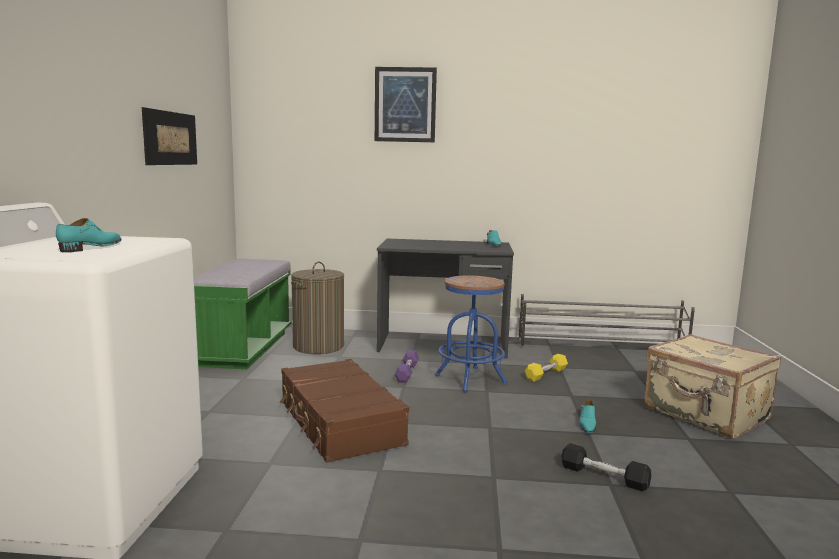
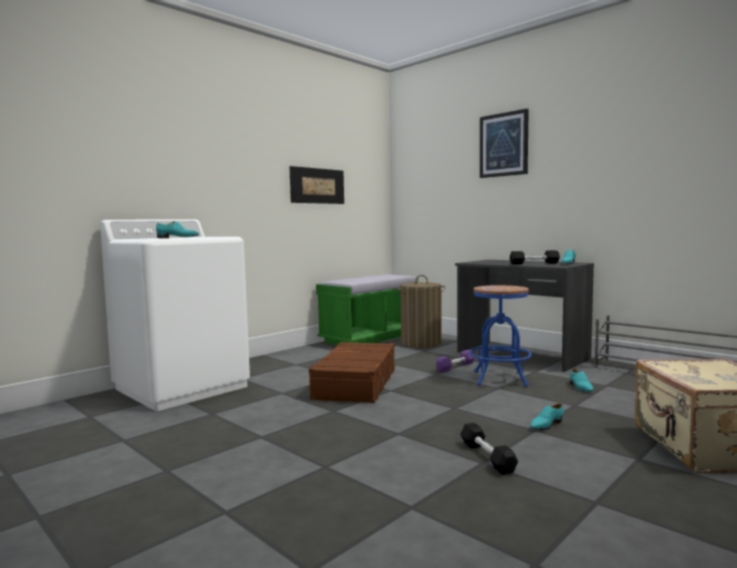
camera: 40 degrees right, 5 degrees down
(462, 246) = (534, 263): none -> black dumbbell
(546, 374) = (580, 387): yellow dumbbell -> turquoise shoe

